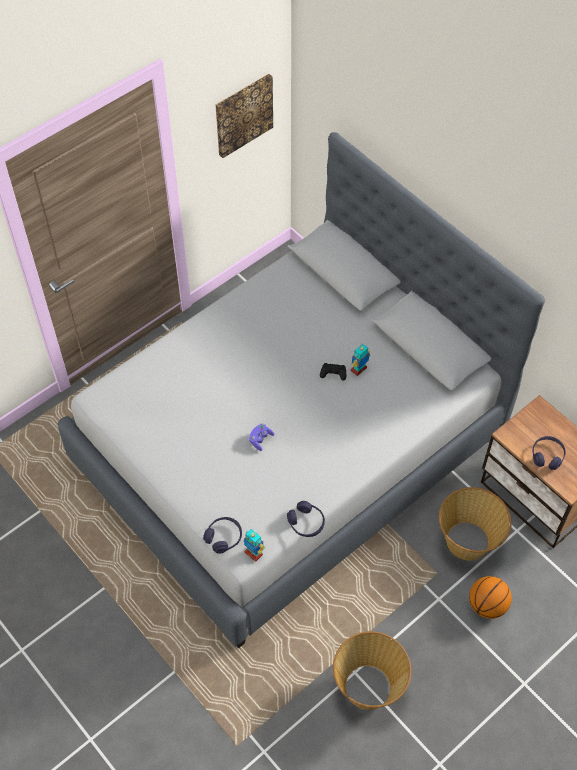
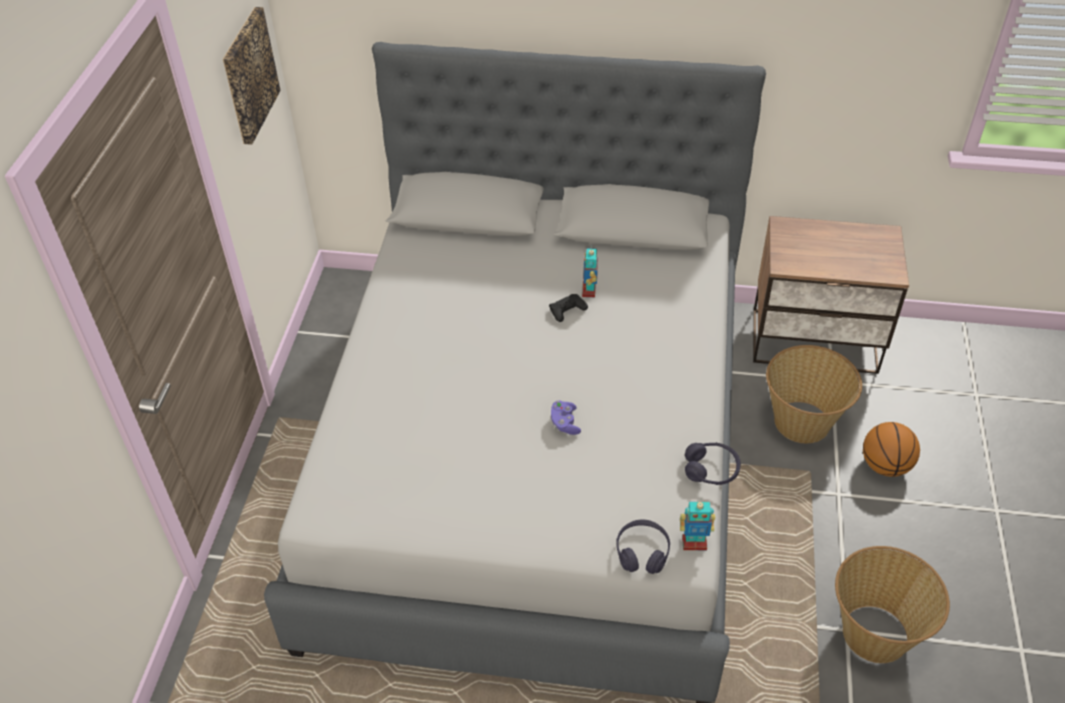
camera: 40 degrees left, 10 degrees down
(547, 456) = (839, 259): purple headphones -> none

